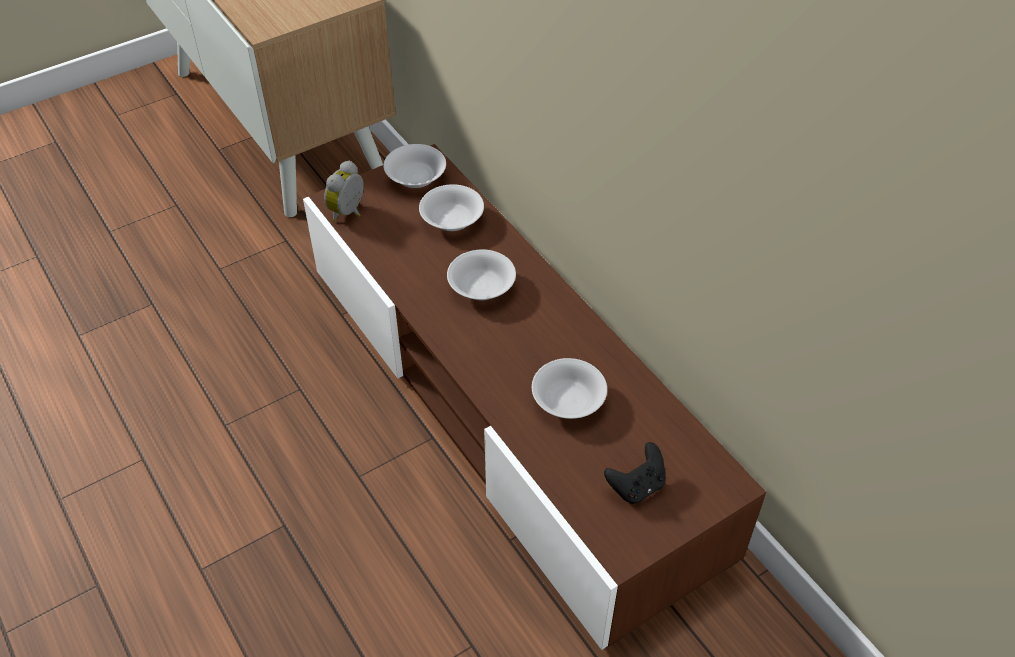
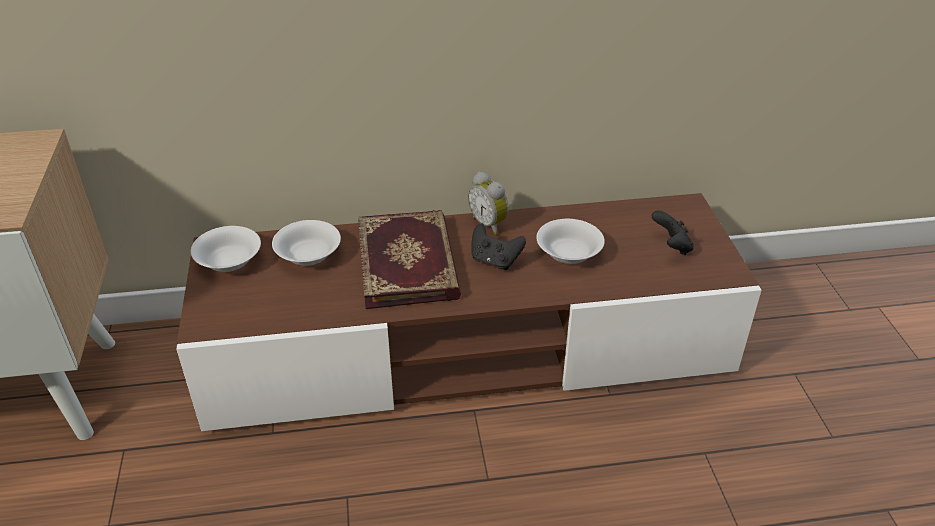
camera: 65 degrees left, 10 degrees down
(349, 213) = (234, 319): alarm clock -> alarm clock (490, 224)
(481, 287) = (409, 262): white bowl -> book
(520, 347) = (495, 261): none -> black game controller

